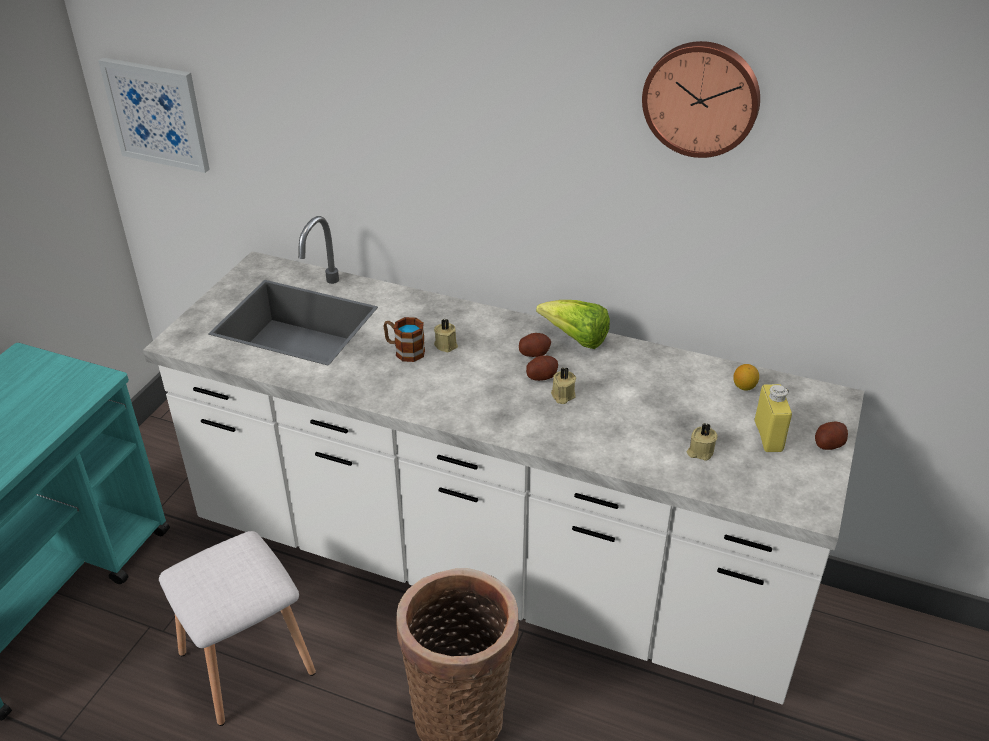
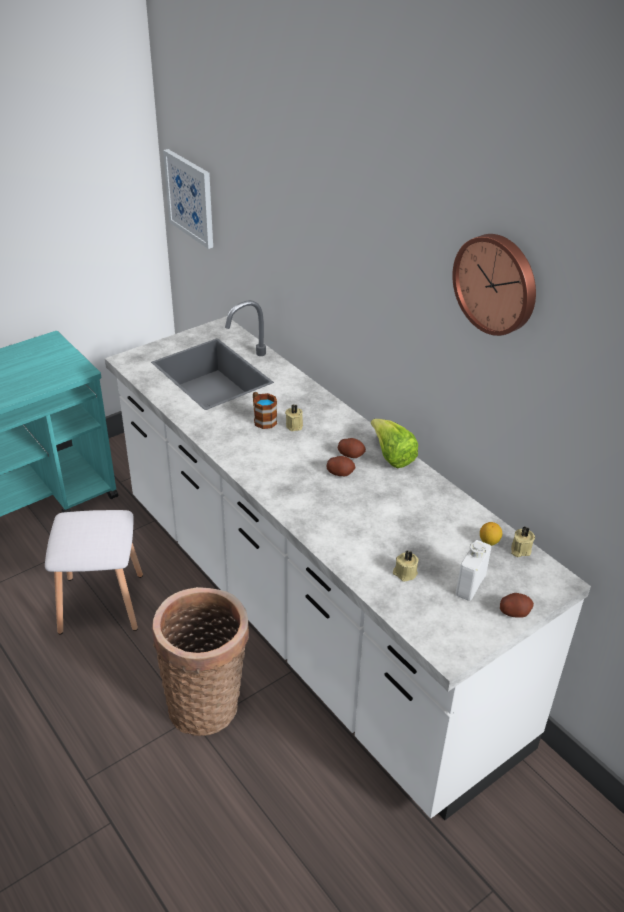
camera: 30 degrees right, 0 degrees up
(562, 396) = (342, 492): beige candle -> beige candle (520, 550)
(768, 436) = (470, 585): yellow bottle -> white bottle

